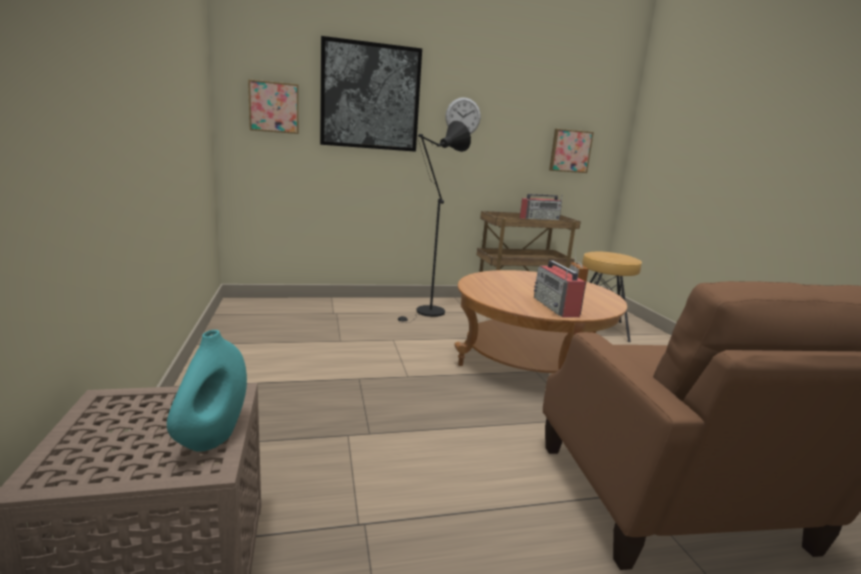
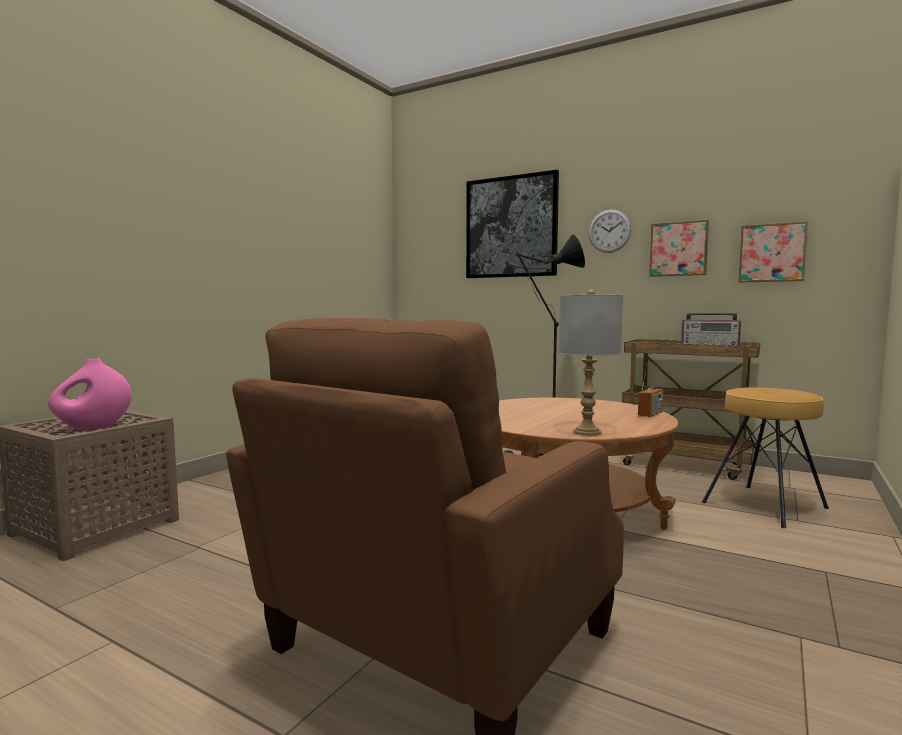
camera: 45 degrees right, 10 degrees down
(213, 438) = (93, 427): turquoise vase -> pink vase
(274, 107) = (433, 250): picture -> picture (678, 249)
(556, 307) = (533, 424): radio -> none
(601, 309) = (586, 432): none -> grey table lamp

